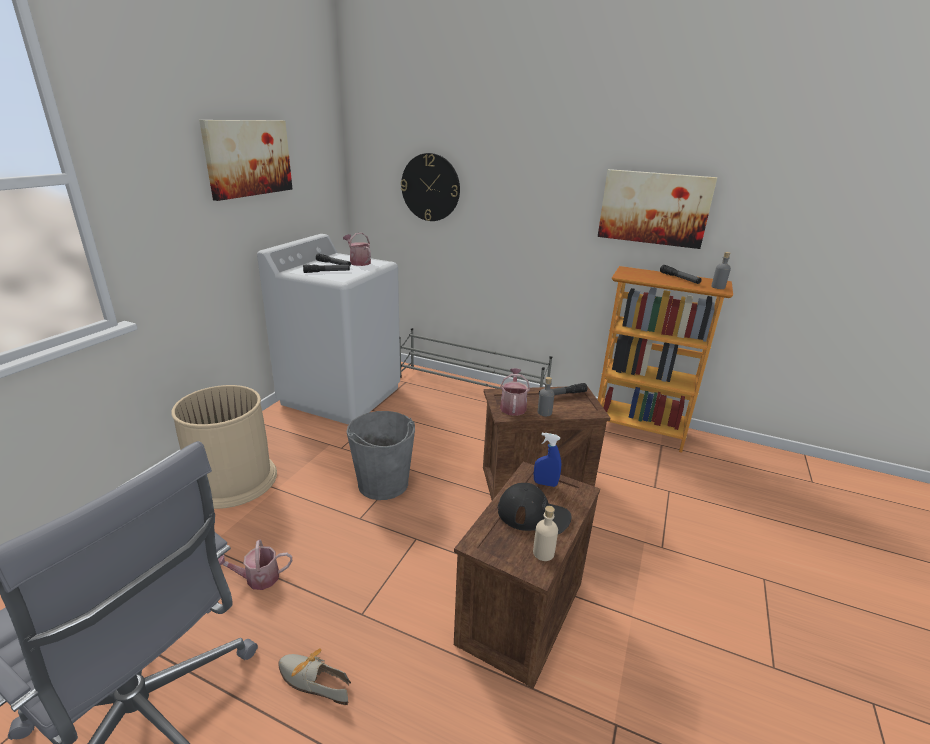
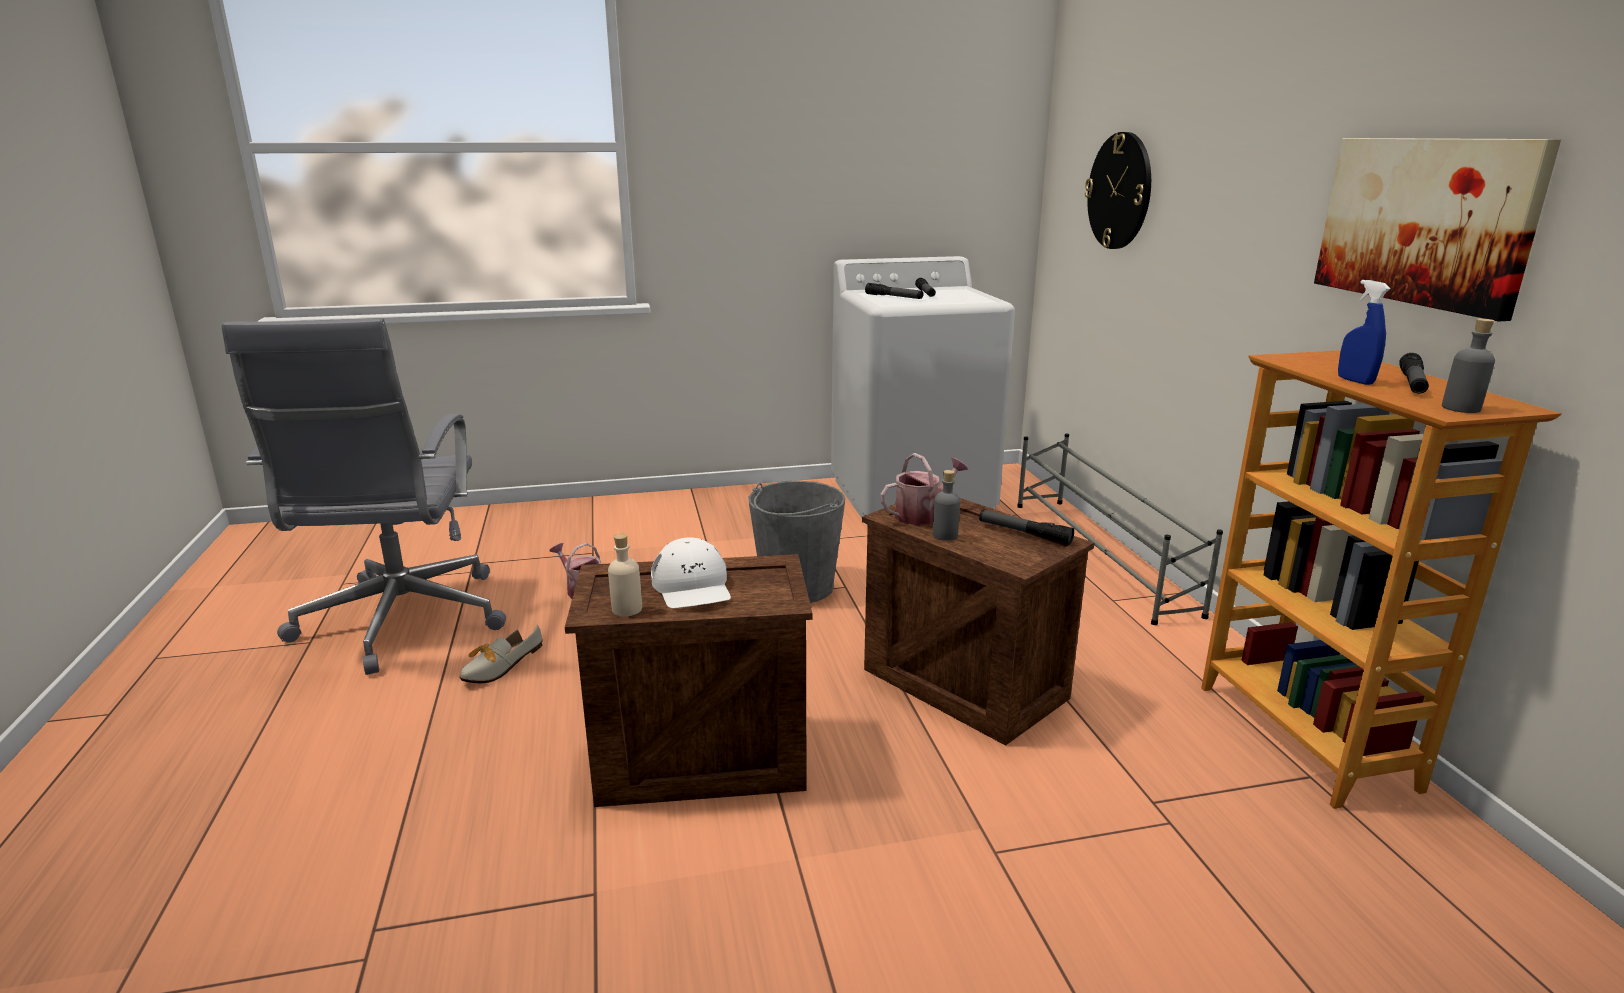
camera: 55 degrees right, 5 degrees down
(232, 480) = (688, 519): beige trash can -> none
(248, 158) = (850, 139): picture -> none
(312, 679) = (496, 668): shoe -> shoe turned 135 degrees counterclockwise
(358, 262) = (961, 296): watering can -> none
(533, 514) = (692, 587): black cap -> white cap
(545, 483) = (767, 577): blue spray bottle -> blue spray bottle (1355, 381)

